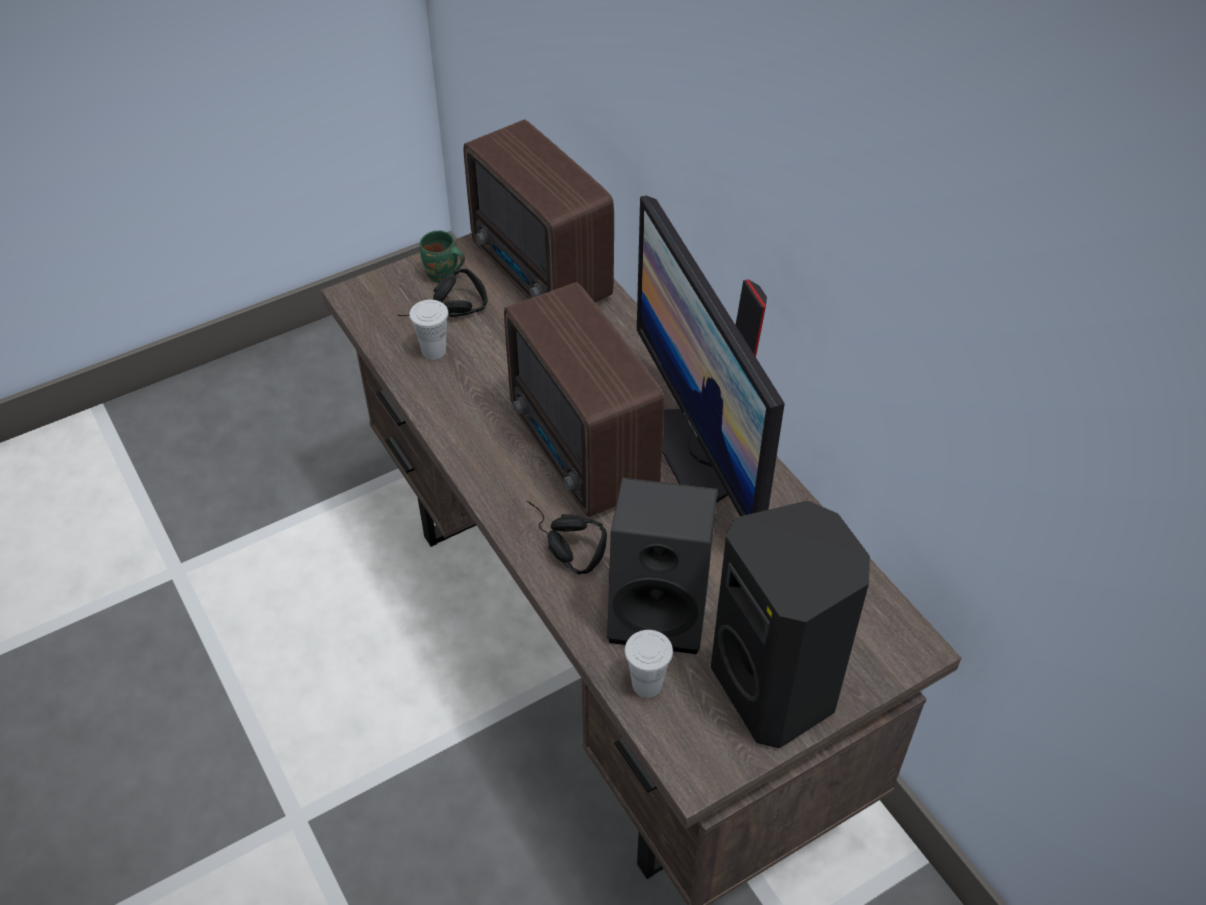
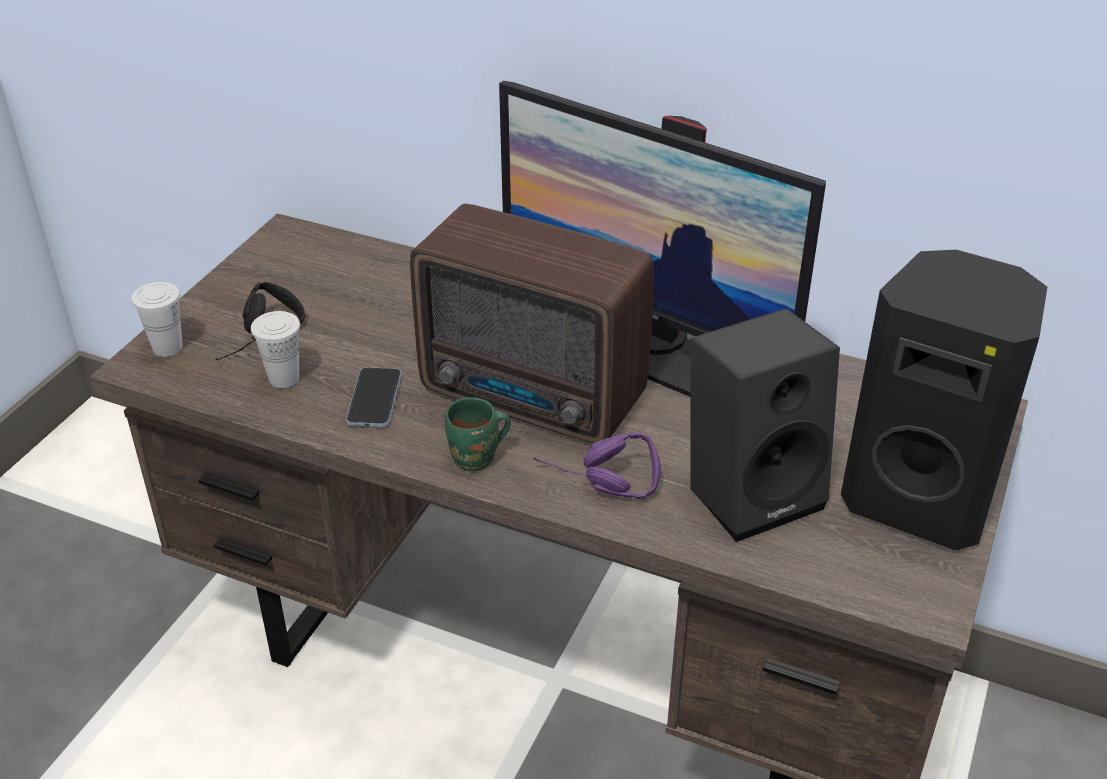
camera: 35 degrees left, 10 degrees down
(443, 275) = (225, 310): green mug -> green mug (477, 459)
(476, 398) = (374, 399): none -> phone
(541, 275) = (333, 271): radio -> none
(558, 545) = (596, 485): black headphones -> purple headphones
(647, 685) = (808, 559): white cup -> white cup (167, 347)

